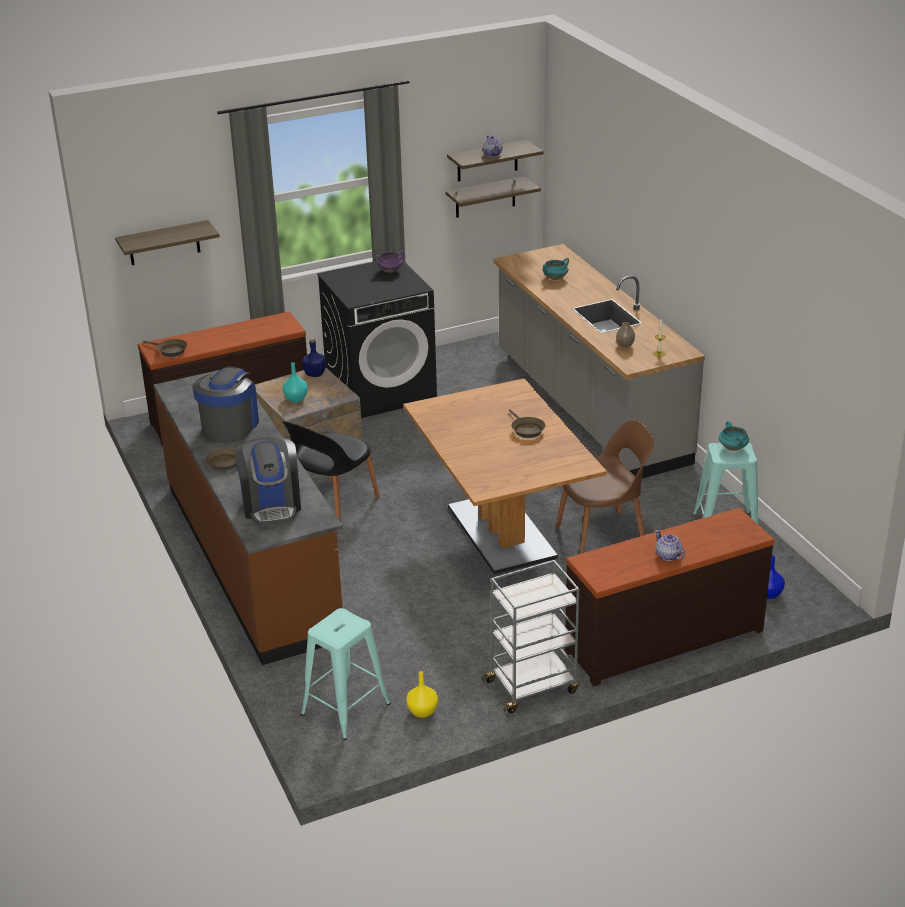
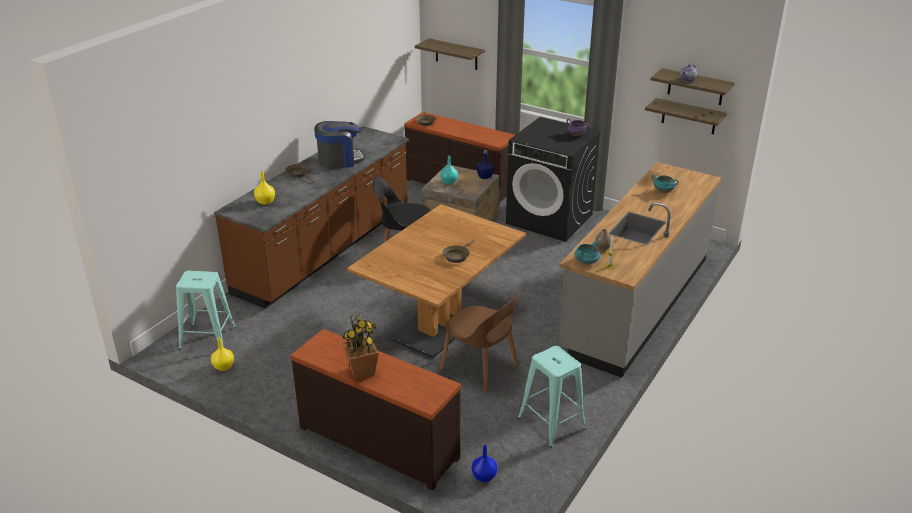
camera: 55 degrees right, 0 degrees up
(271, 505) = (266, 202): coffee machine -> yellow vase
(532, 686) = (281, 401): grey cart -> none
(668, 556) = (362, 371): teapot -> potted plant
(733, 448) = (562, 359): turquoise cooking pot -> turquoise cooking pot (586, 262)

